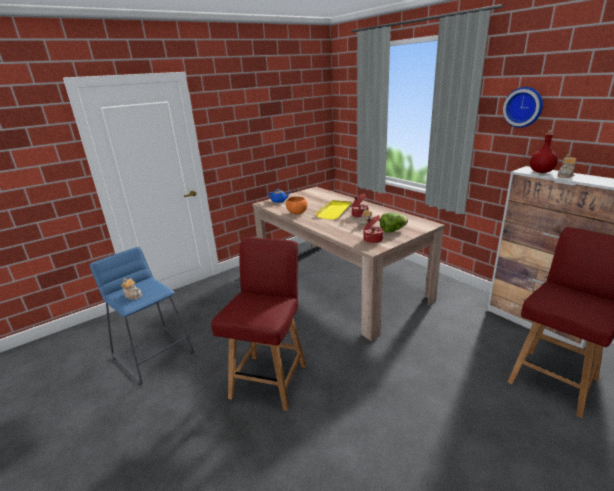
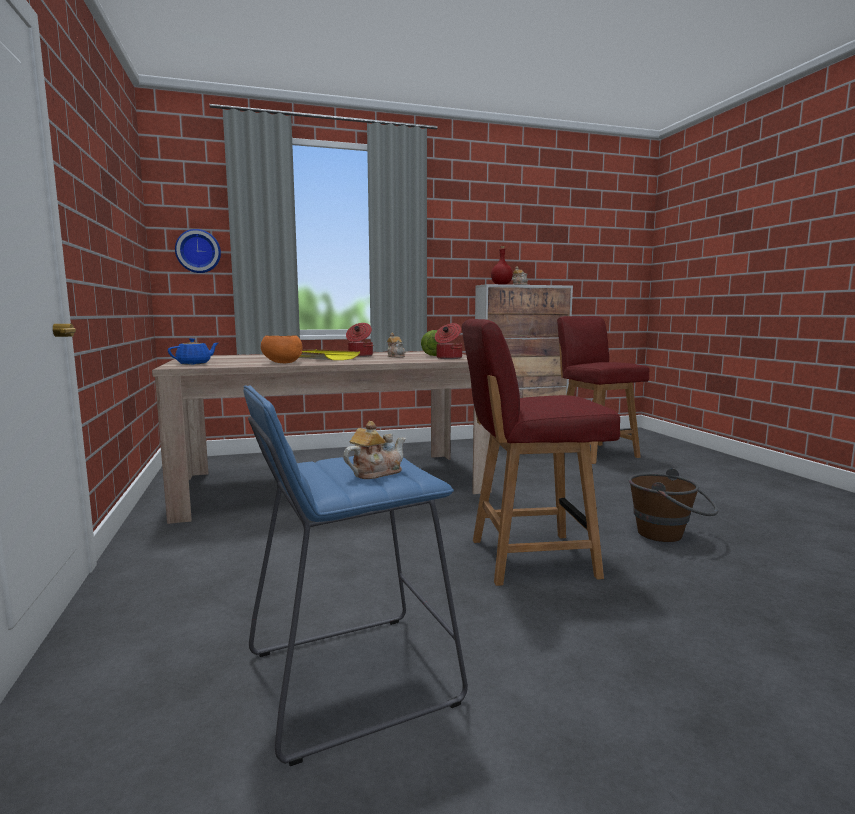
camera: 70 degrees left, 15 degrees down
(270, 379) = (529, 558): red chair -> red chair turned 45 degrees counterclockwise
(344, 448) = (669, 535): none -> brown bucket
(523, 107) = (460, 229): wall clock -> wall clock (198, 251)

